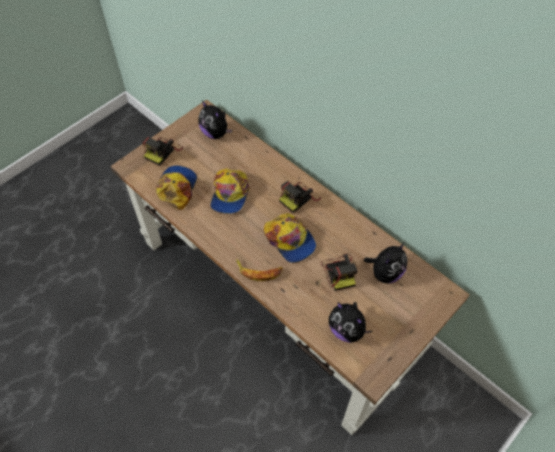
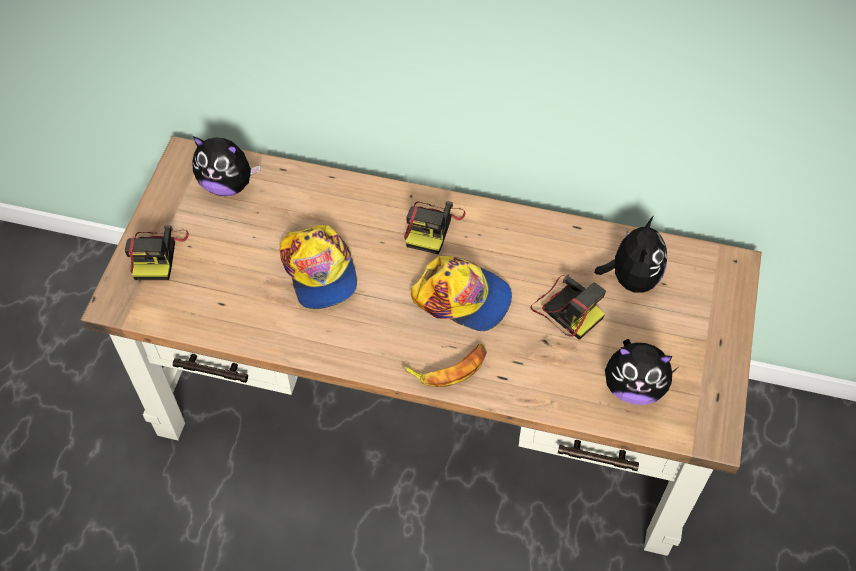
camera: 30 degrees left, 0 degrees up
(177, 188) = (225, 302): cap -> none

